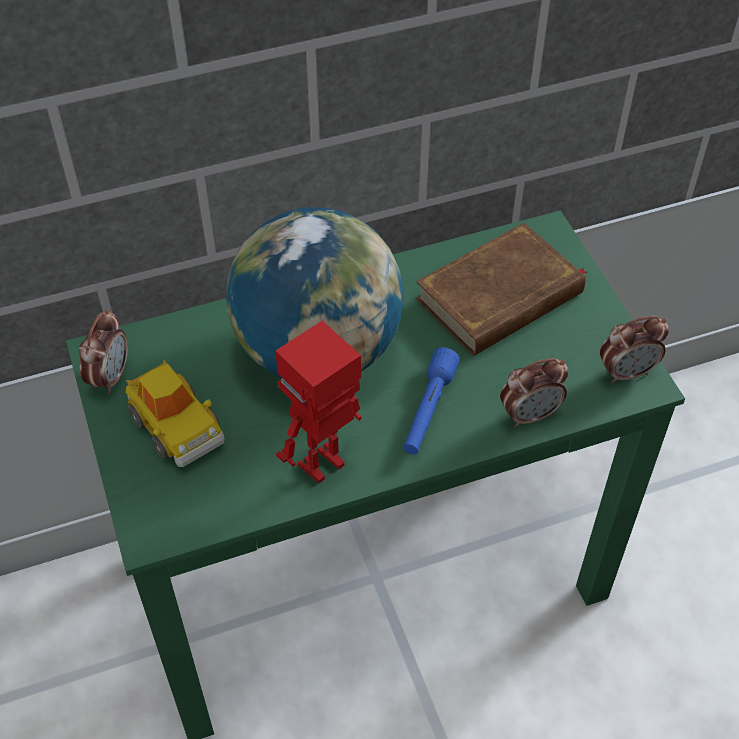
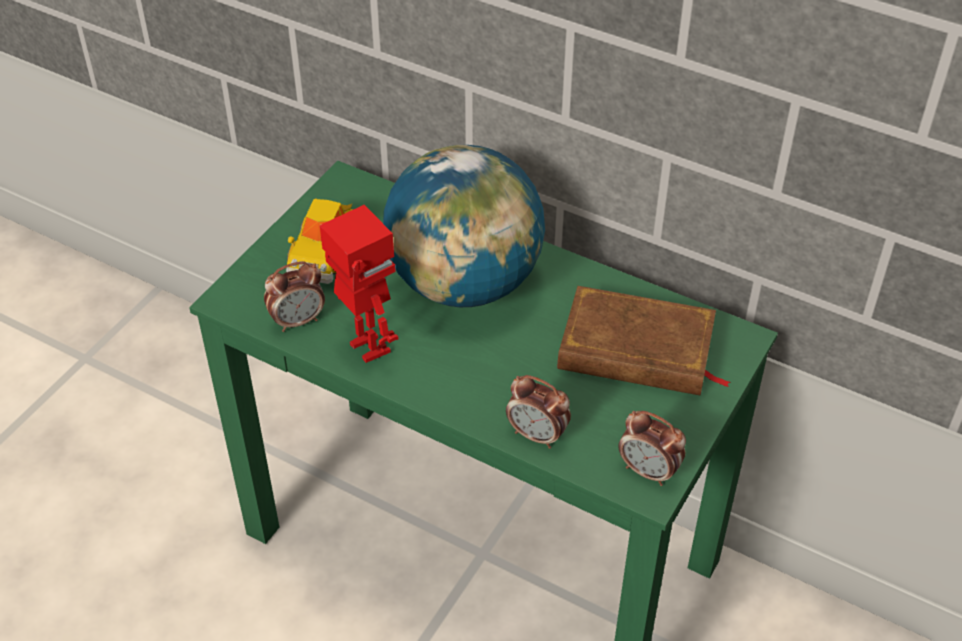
camera: 50 degrees right, 5 degrees down
(110, 377) = (329, 199): alarm clock -> alarm clock (298, 321)
(323, 466) = (367, 348): toy robot -> toy robot turned 45 degrees clockwise
(428, 410) = (477, 374): blue flashlight -> none

